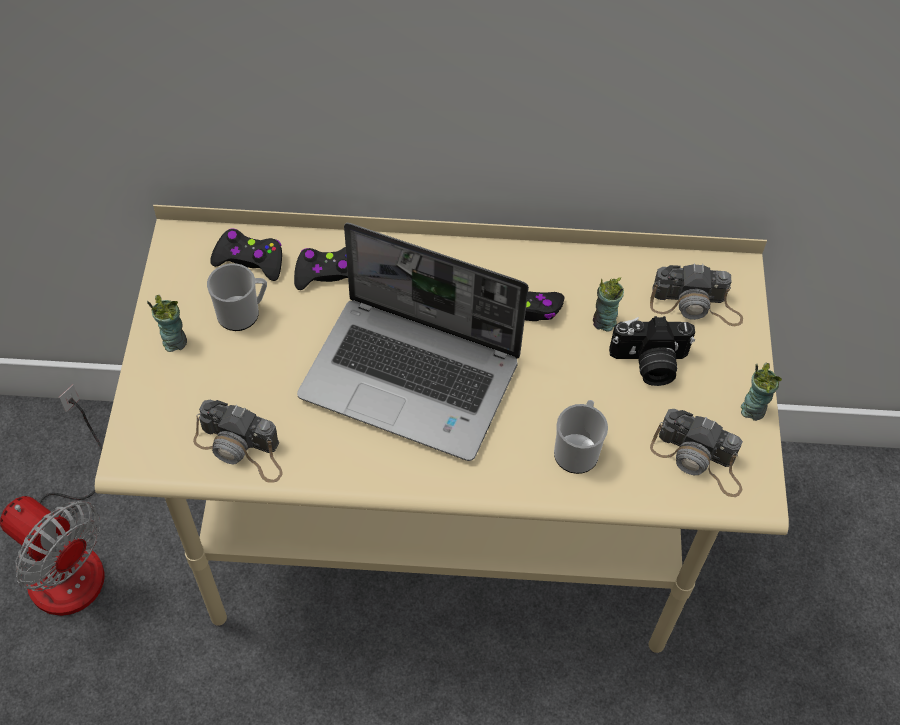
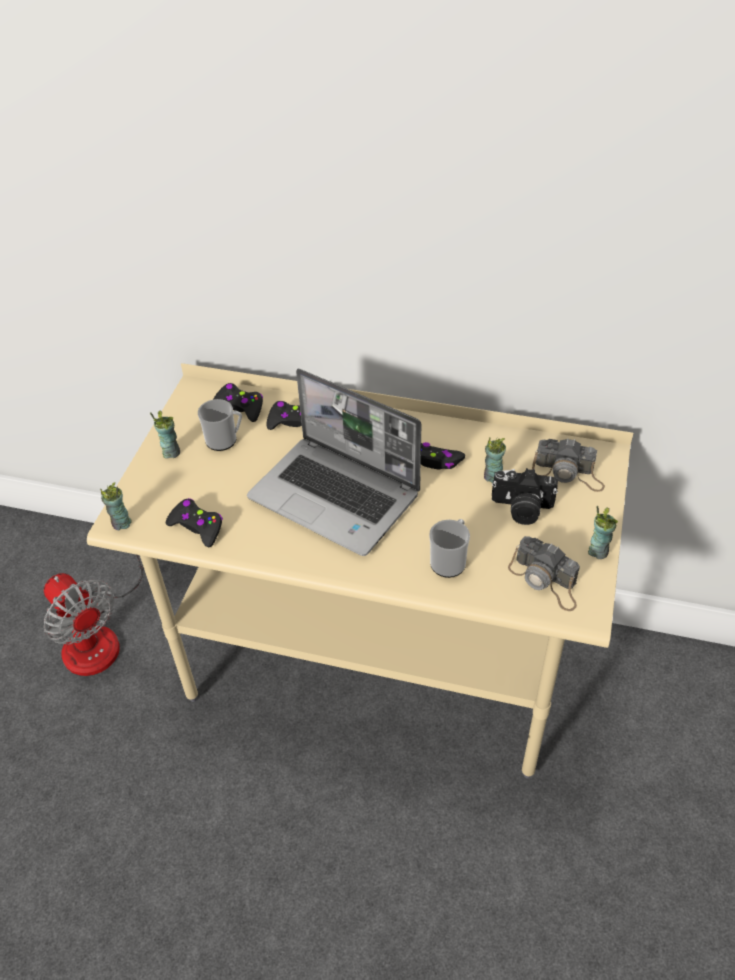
camera: 15 degrees right, 10 degrees down
(137, 458) = (121, 523): none -> cup
(241, 448) = (197, 527): camera -> black game controller

